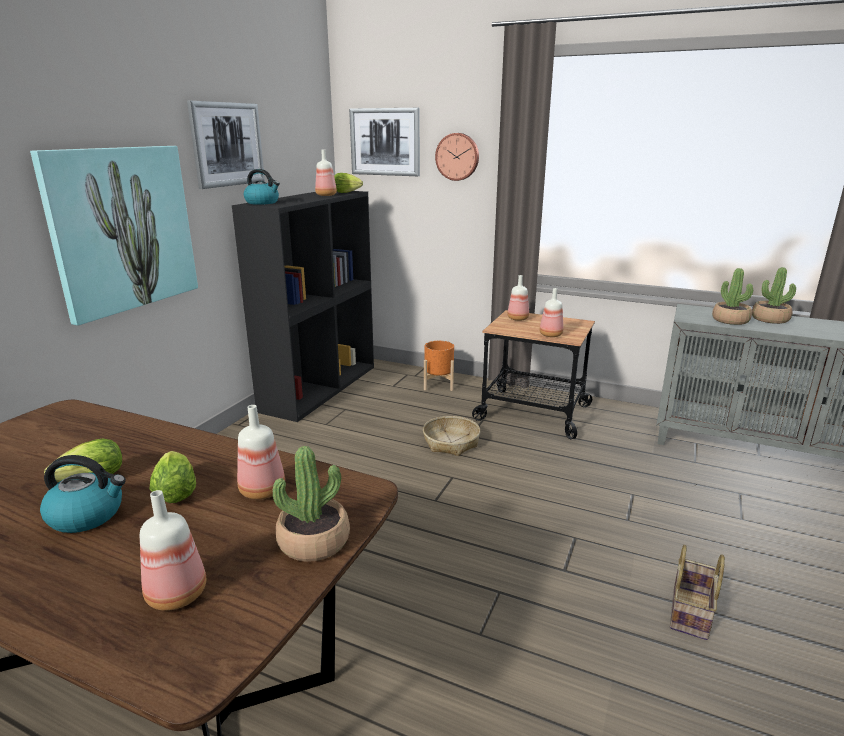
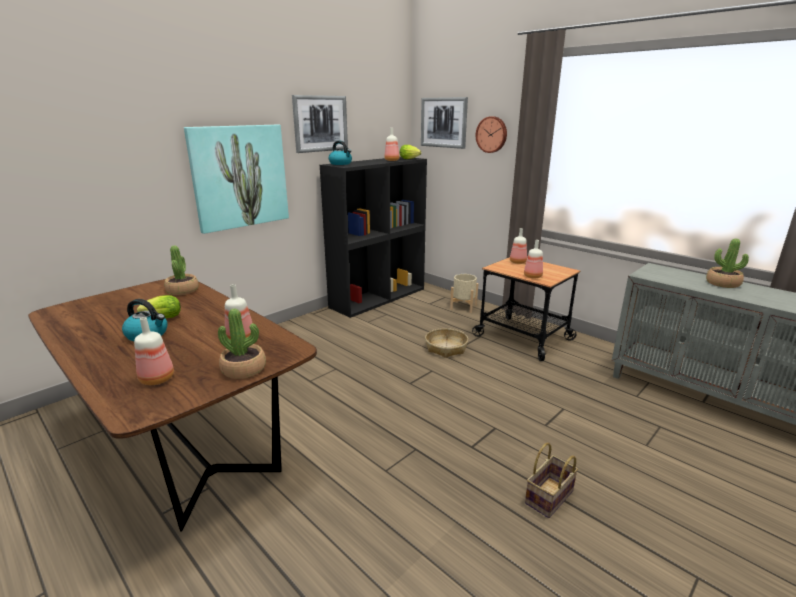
camera: 20 degrees right, 0 degrees up
(176, 491) = (198, 331): lettuce -> none
(438, 384) = (463, 307): orange planter -> beige planter
(730, 320) = (682, 280): potted plant -> potted plant (182, 290)

